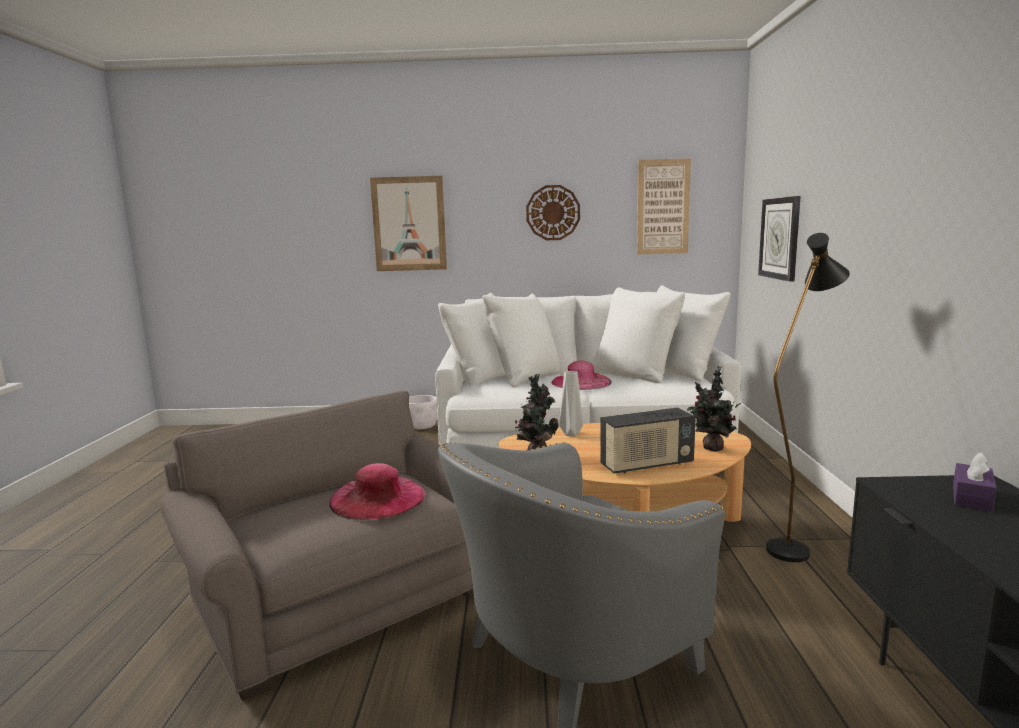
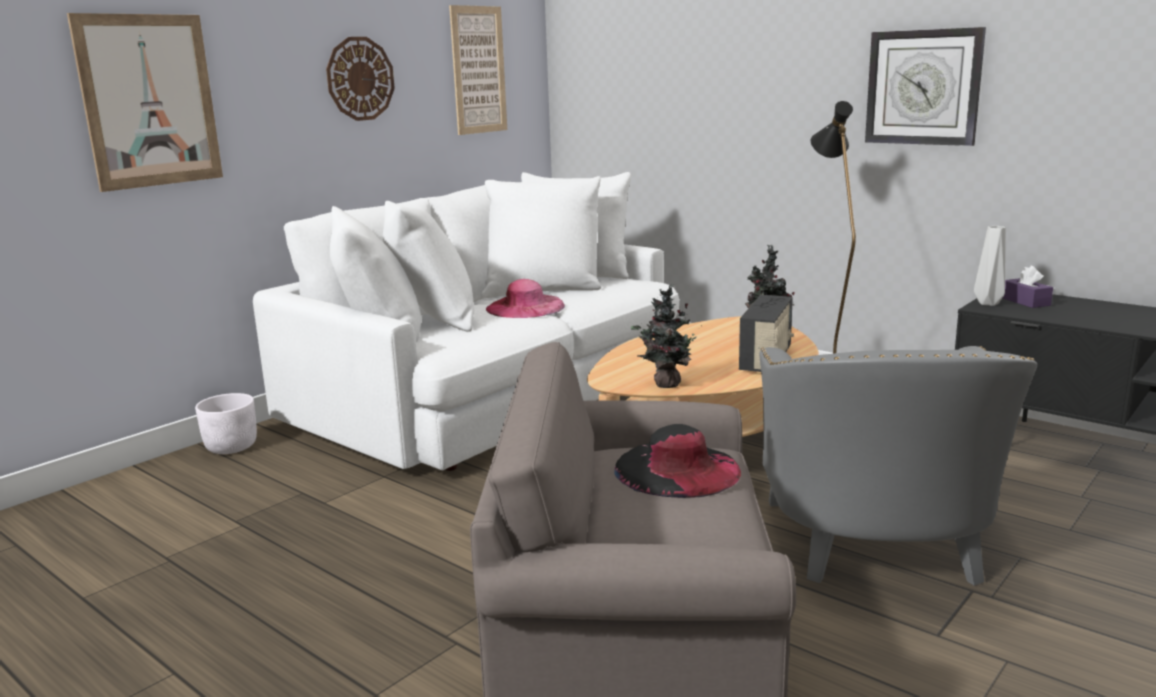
camera: 50 degrees left, 5 degrees up
(377, 497) = (677, 469): pink hat -> black hat
(571, 434) = (636, 359): grey vase -> grey vase (989, 303)
(780, 238) = (645, 107): wall clock -> wall clock (923, 87)

